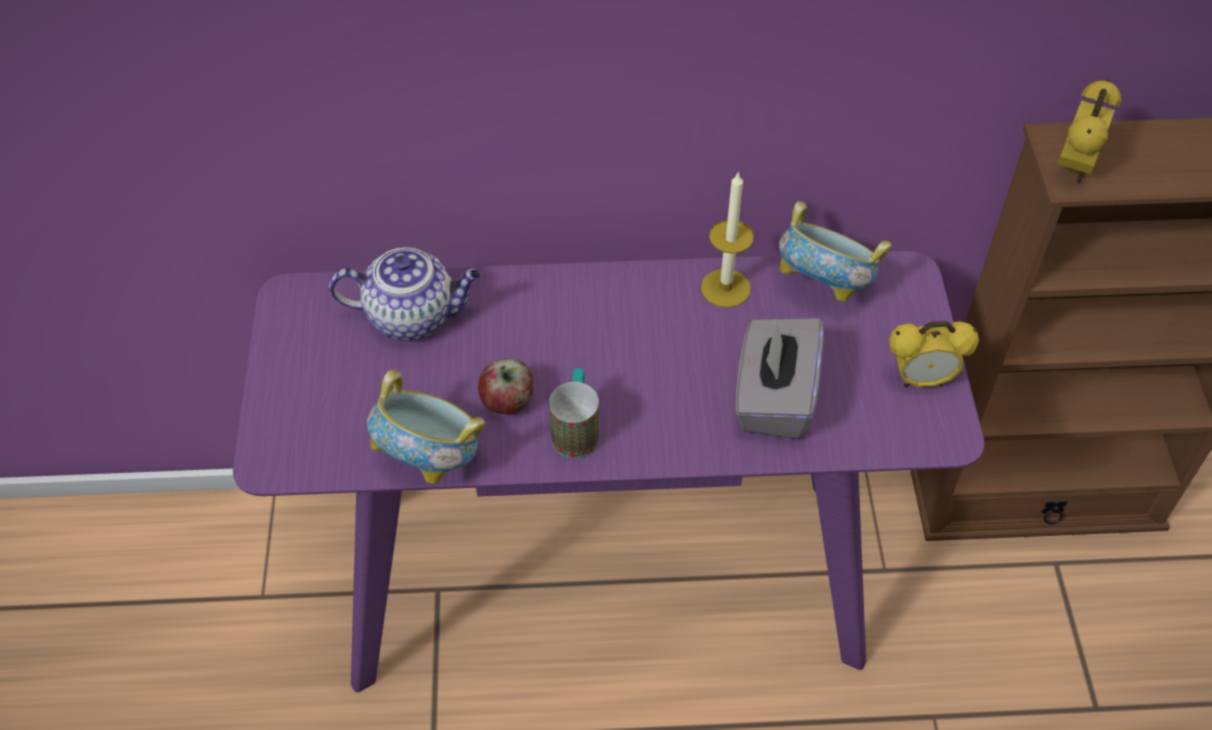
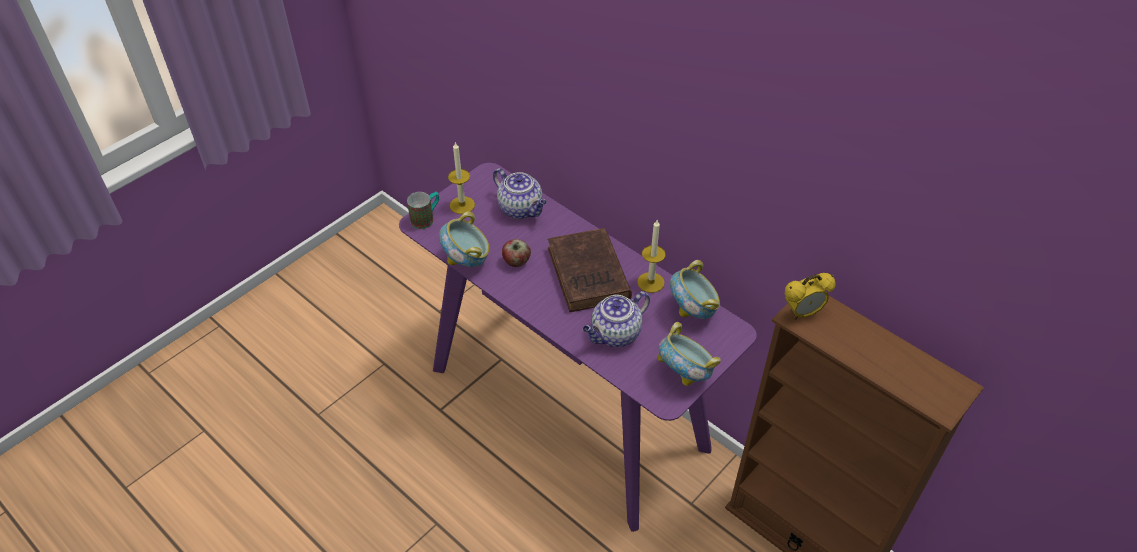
camera: 45 degrees right, 5 degrees down
(310, 378) = (462, 205): none -> candle
(576, 428) = (528, 289): mug -> mug (426, 218)
(635, 342) = (589, 276): none -> brown book
(774, 398) = (615, 335): grey tissue box -> teapot
(921, 380) = (685, 374): alarm clock -> bowl

